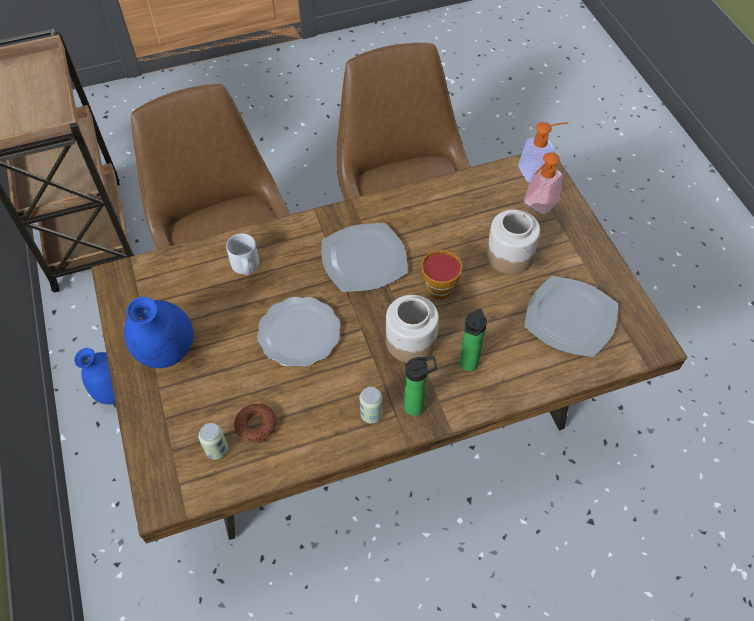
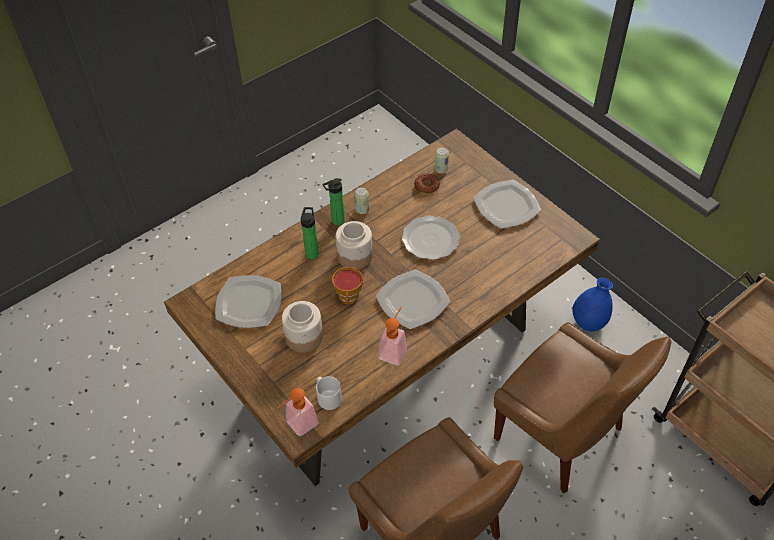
camera: 160 degrees right, 5 degrees down
(166, 352) = (506, 205): blue vase -> plate
(246, 266) = (494, 270): grey mug -> grey mug (327, 397)
(537, 205) = (292, 389): soap dispenser -> soap dispenser (394, 350)

